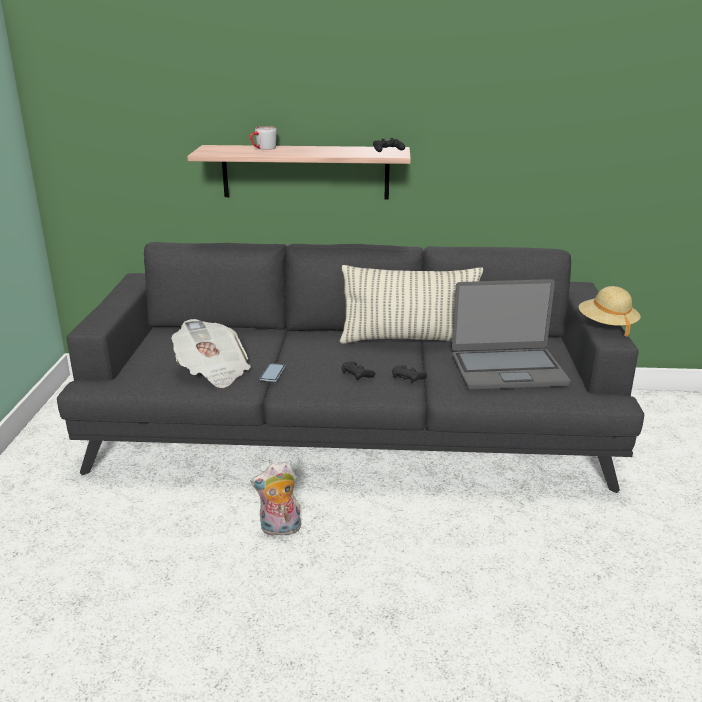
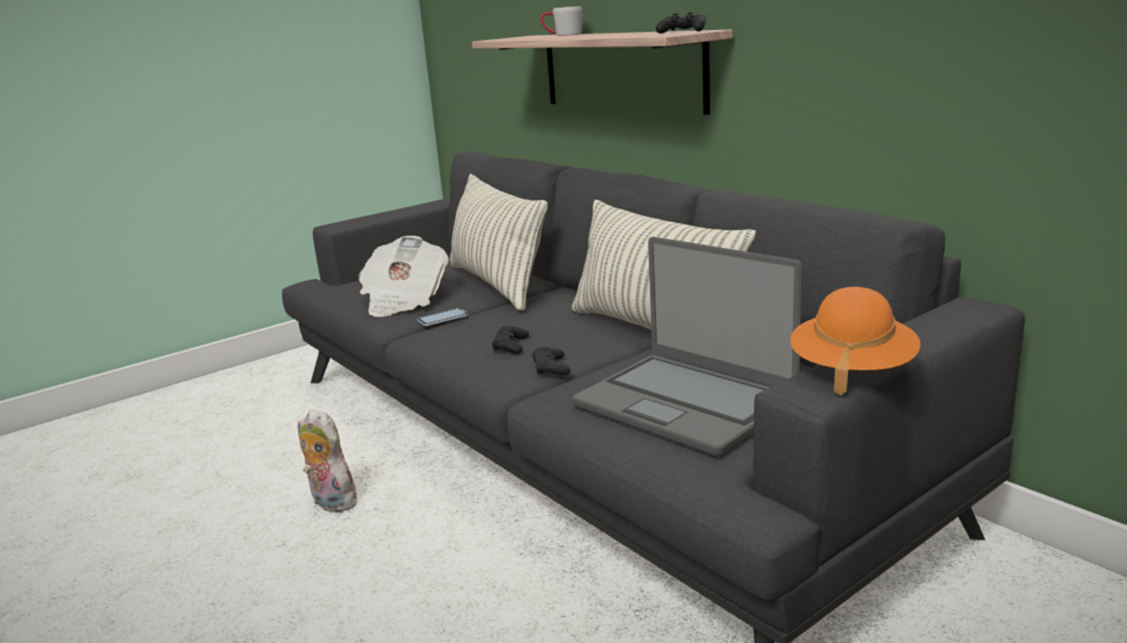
camera: 50 degrees right, 5 degrees down
(249, 341) = (496, 284): none -> pillow
(606, 325) = (852, 370): beige hat -> orange hat

